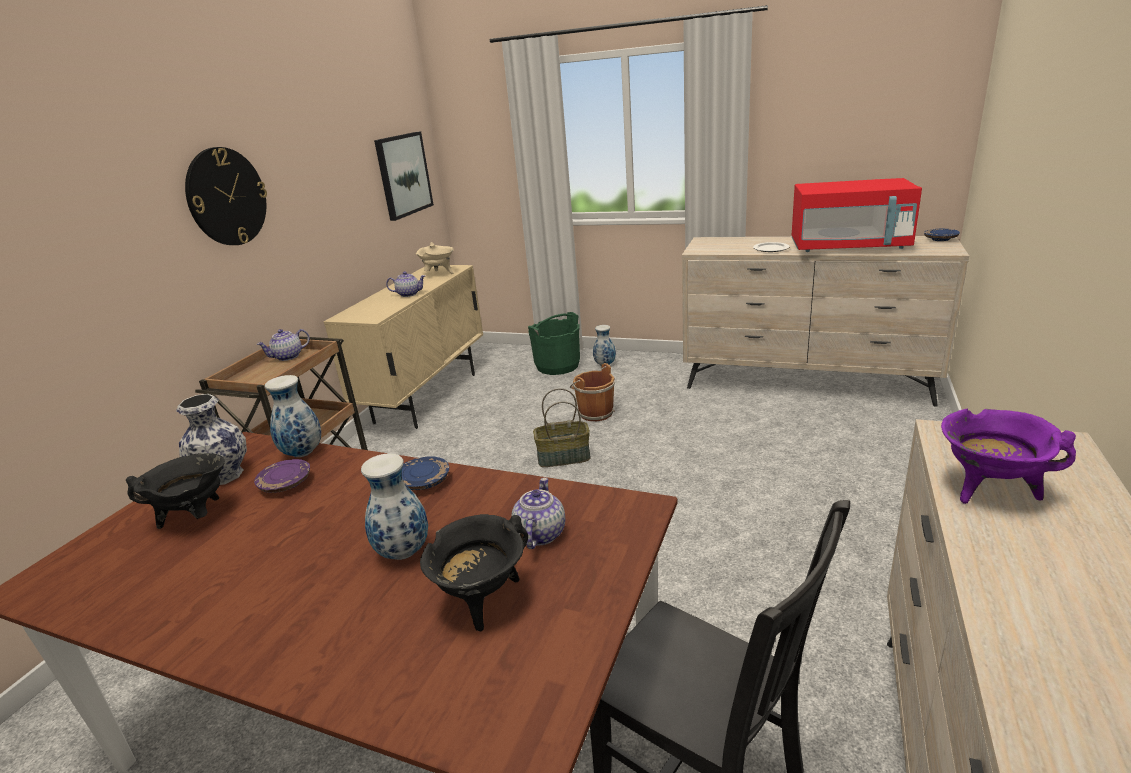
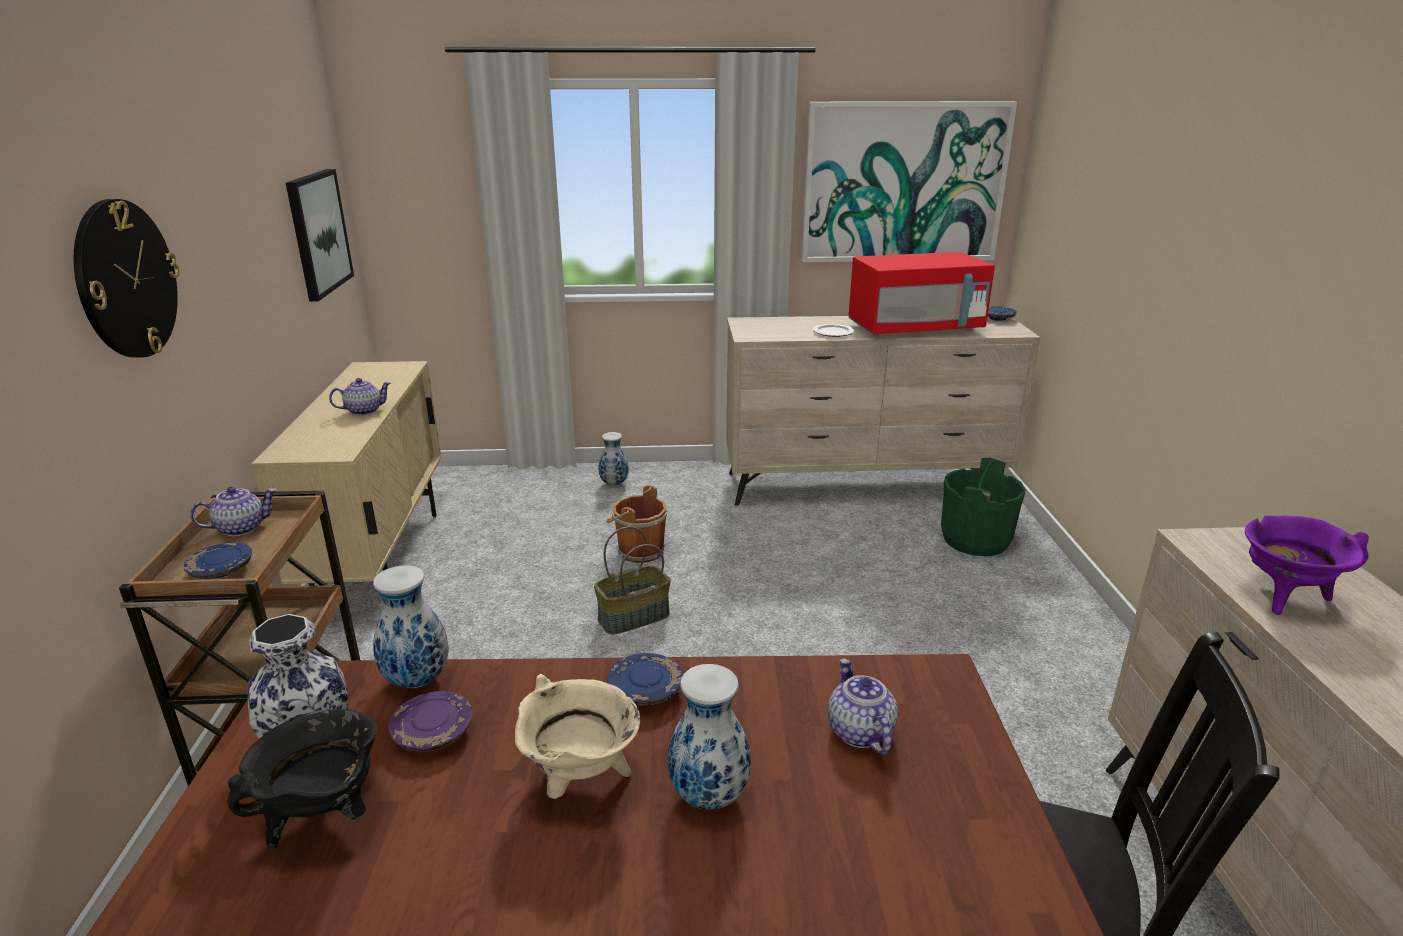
camera: 25 degrees left, 0 degrees up
(259, 379) = (221, 570): none -> blue plate
(288, 357) = (241, 528): teapot -> teapot turned 150 degrees counterclockwise
(439, 274) = (386, 377): beige cooking pot -> beige cooking pot (581, 779)
(482, 601) = (868, 835): black cooking pot -> none
(558, 366) = (551, 491): green bucket -> green bucket (975, 540)
(856, 118) = (903, 183): none -> picture

